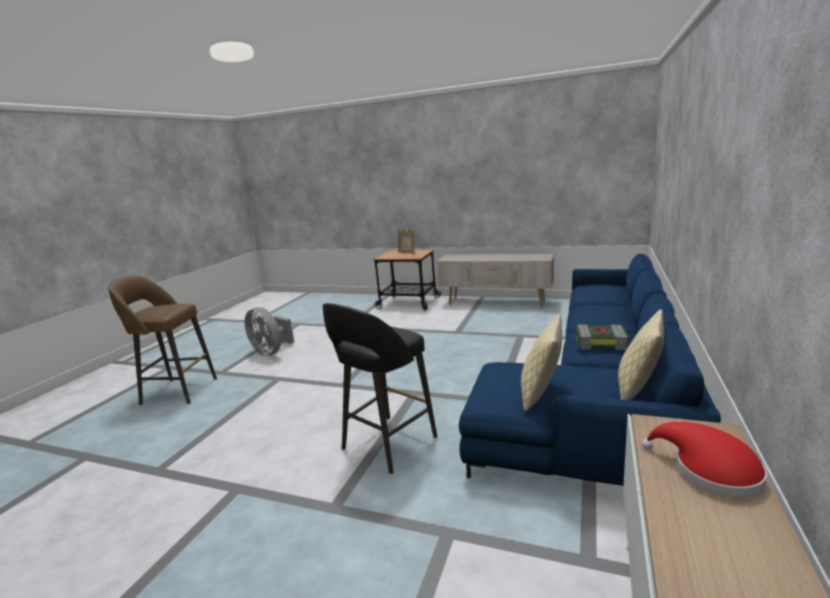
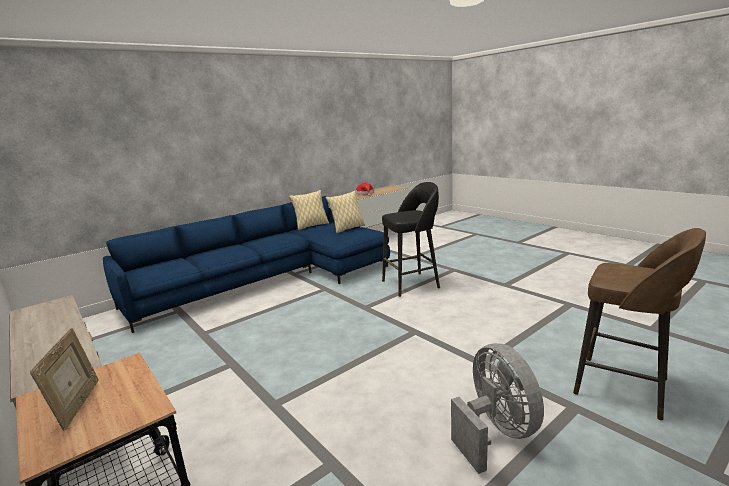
camera: 150 degrees left, 0 degrees up
(601, 342) = (276, 237): book -> none

